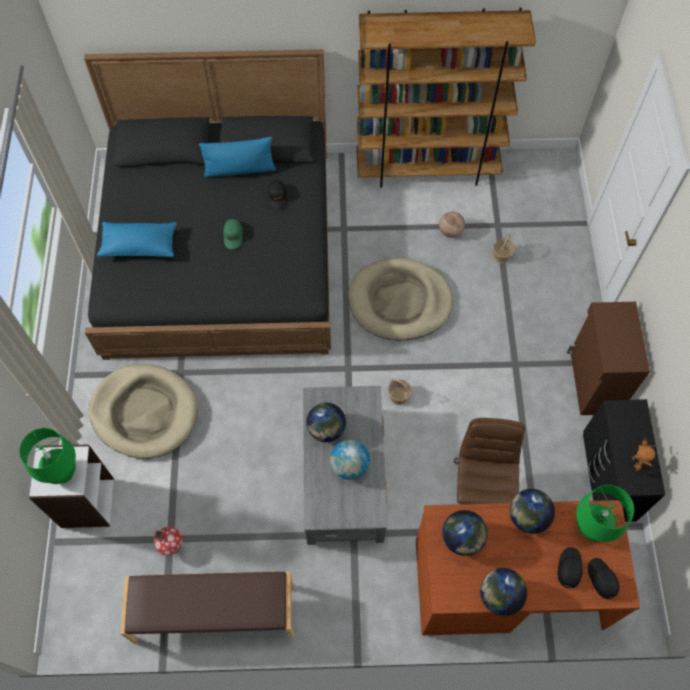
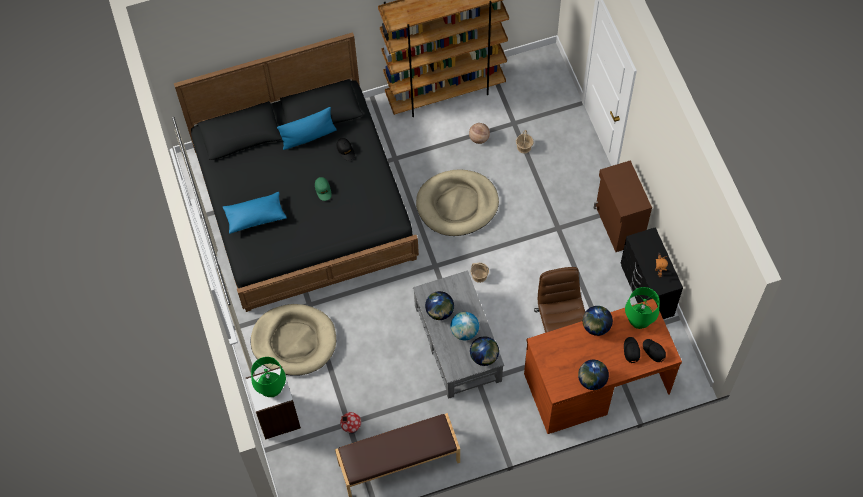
camera: 15 degrees left, 0 degrees up
(462, 538) = (557, 352): globe -> globe (484, 356)

